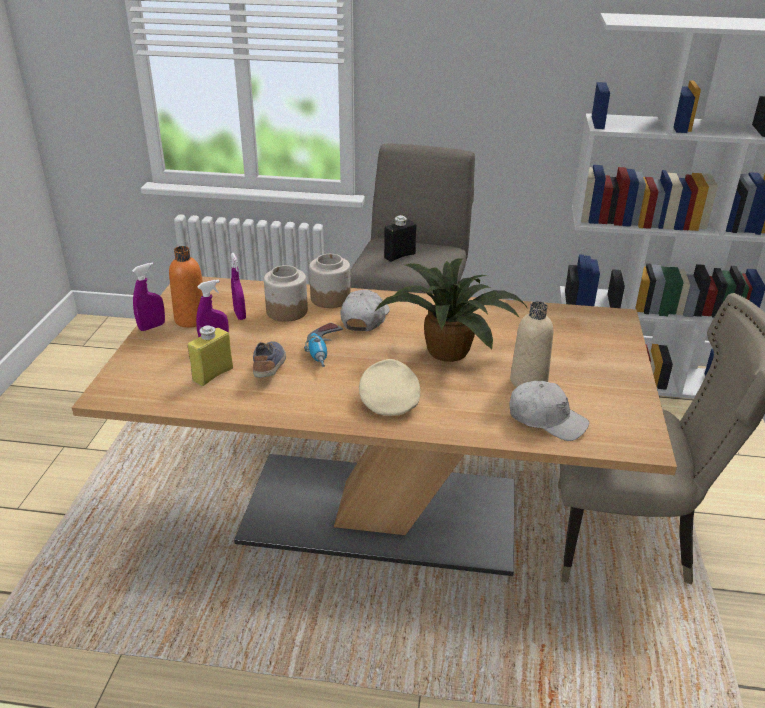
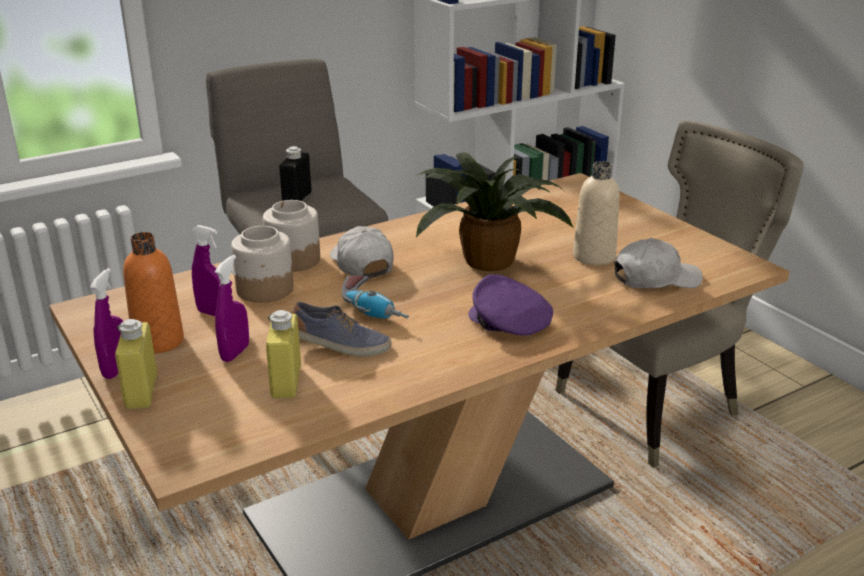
camera: 40 degrees left, 5 degrees down
(144, 345) = (141, 391): none -> yellow bottle
(270, 367) = (339, 346): shoe -> shoe turned 135 degrees clockwise
(388, 400) = (508, 322): beige cap -> purple cap

